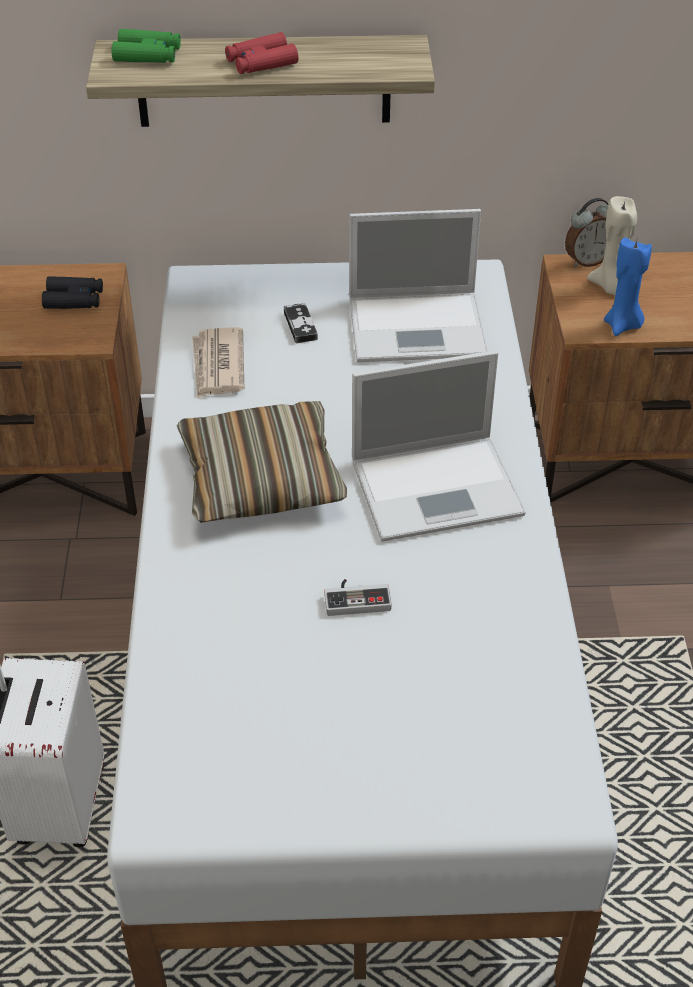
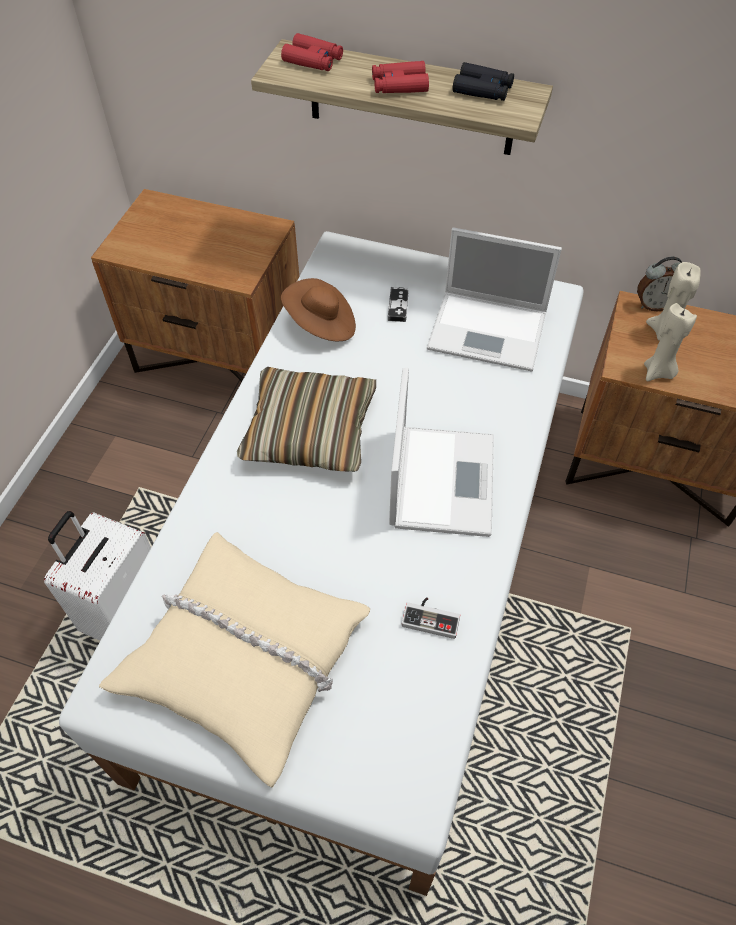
camera: 20 degrees right, 10 degrees up
(74, 299) = (244, 242): black binoculars -> black binoculars (482, 90)
(147, 55) = (313, 60): green binoculars -> red binoculars
(218, 366) = (321, 325): newspaper -> brown hat
(304, 726) = (244, 657): none -> beige pillow
(356, 598) = (334, 557): game controller -> game controller (431, 617)
(439, 487) = (442, 478): laptop -> laptop turned 90 degrees counterclockwise
(622, 325) = (658, 372): blue candle -> beige candle

